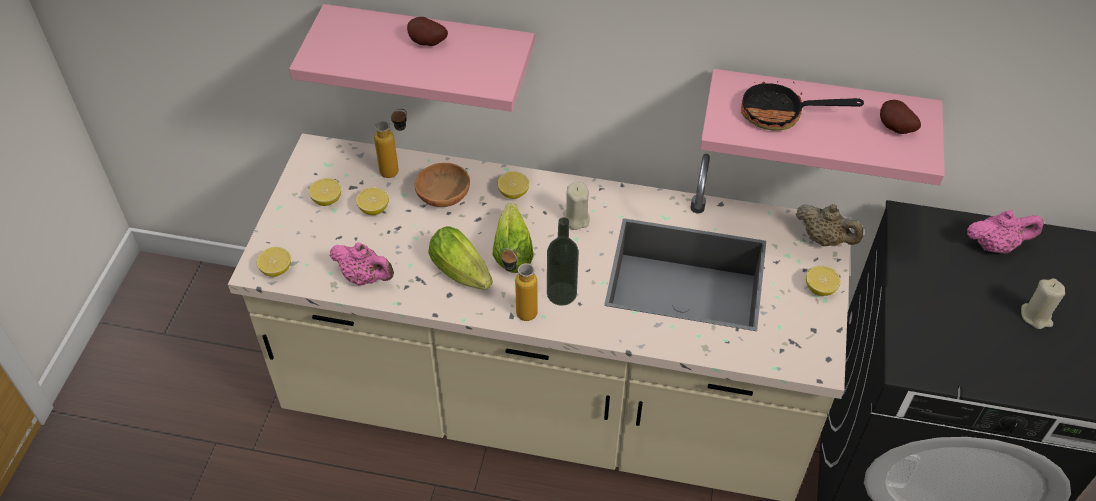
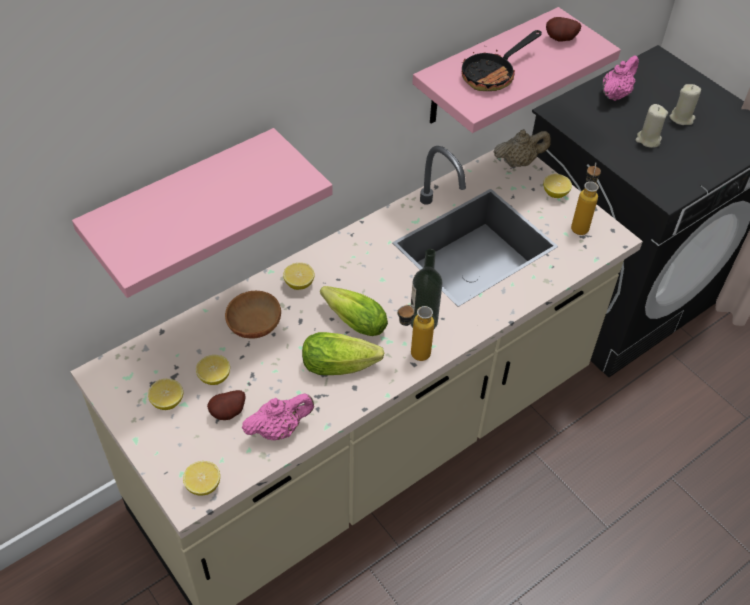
camera: 50 degrees left, 0 degrees up
(396, 169) = (190, 335): bottle -> bottle (580, 224)
(426, 43) = (207, 189): potato -> potato (229, 413)
(575, 219) = (364, 267): beige candle -> beige candle (648, 140)

